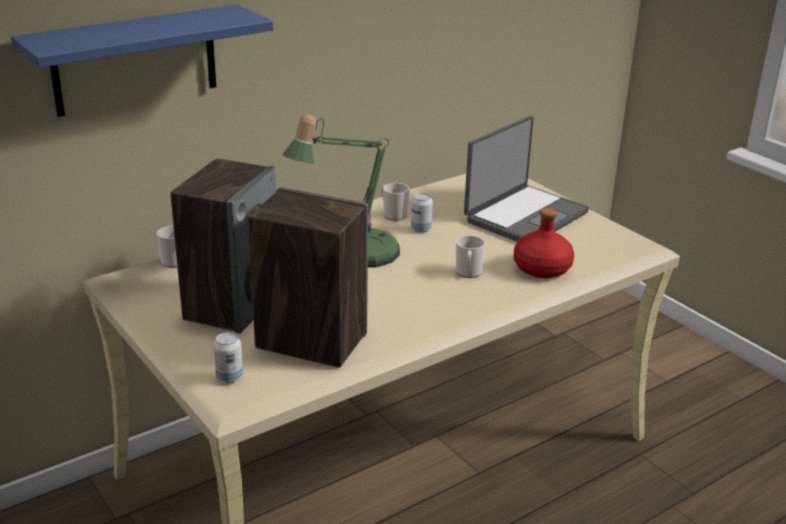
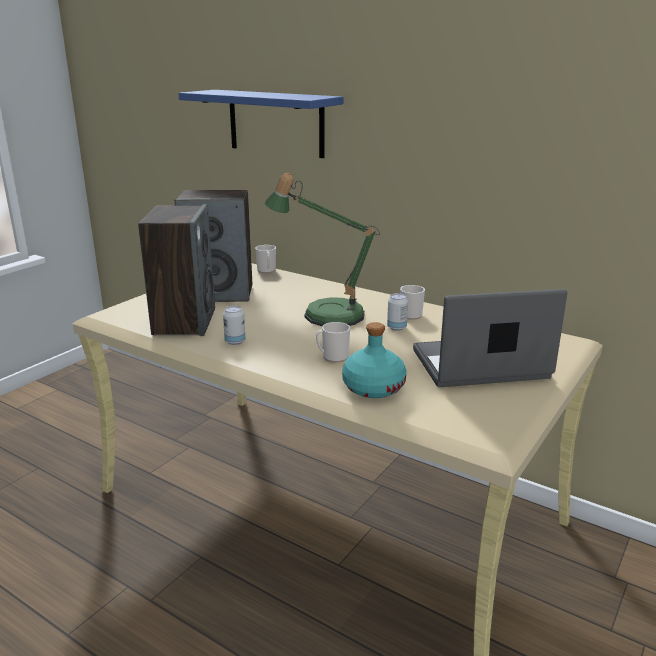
camera: 70 degrees right, 5 degrees down
(229, 377) = (130, 309): can -> can (235, 341)
(524, 216) = (480, 366): laptop -> laptop turned 150 degrees clockwise
(541, 268) = (373, 387): red bottle -> turquoise bottle

